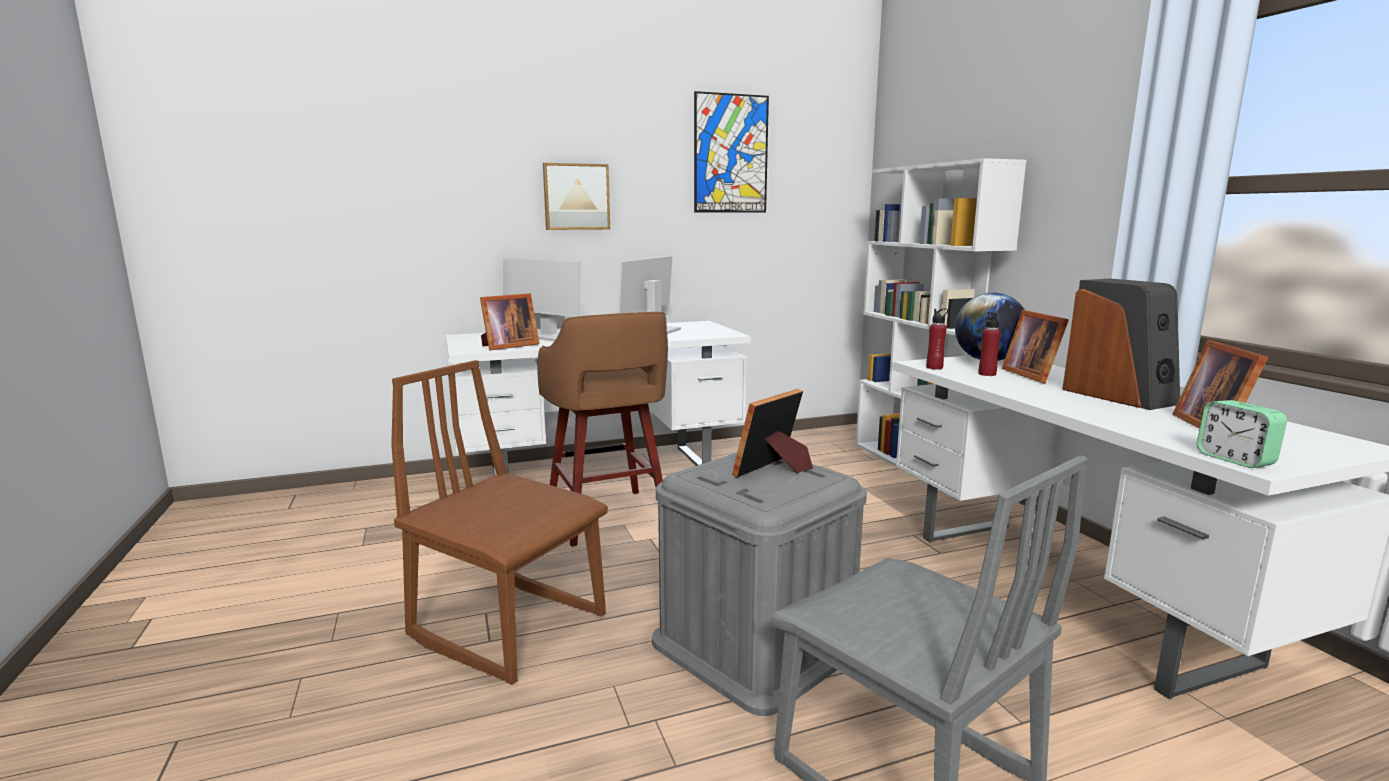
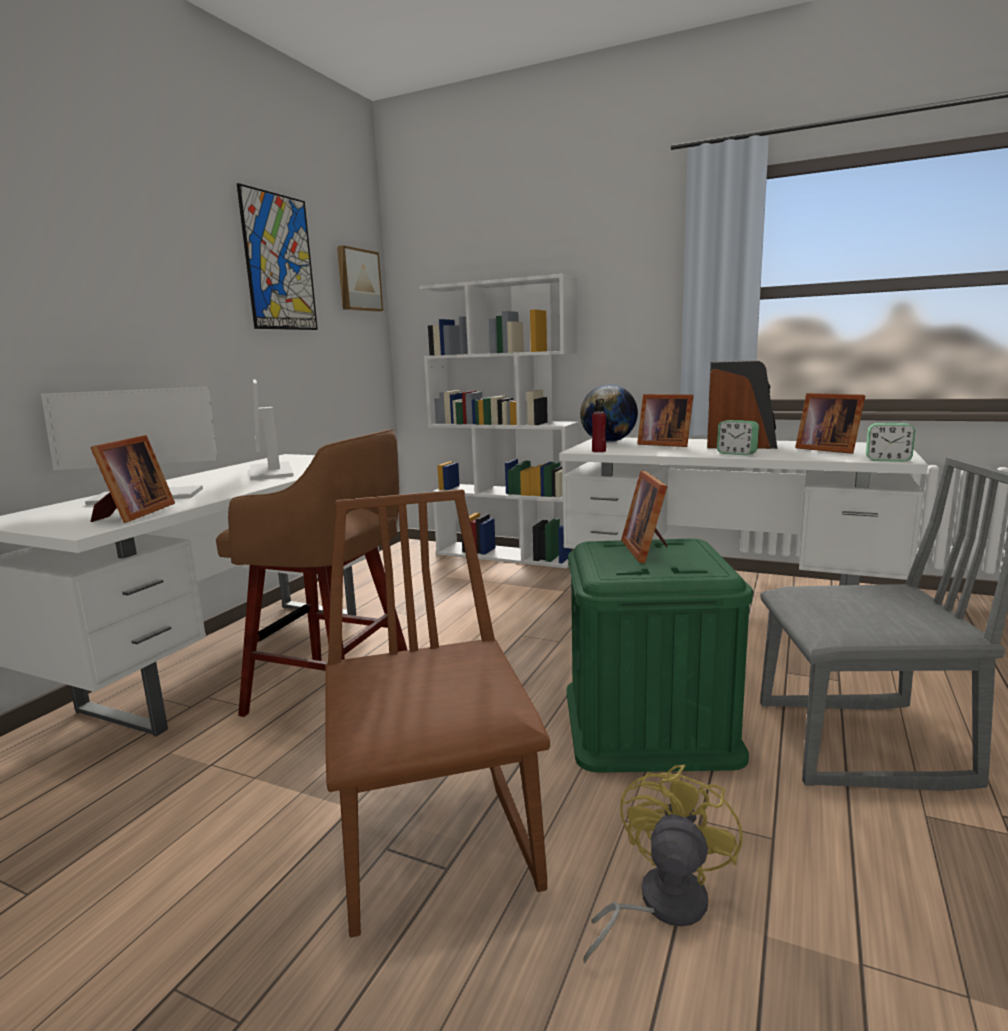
camera: 45 degrees left, 0 degrees up
(510, 625) = (438, 841): brown chair -> brown chair turned 90 degrees clockwise
(537, 737) = (660, 905): none -> yellow fan
(576, 197) = (123, 305): picture -> picture (358, 280)
(756, 643) = (649, 723): grey storage box -> green storage box
(987, 374) = (640, 448): red bottle -> none
(1066, 403) = (736, 453): none -> alarm clock

